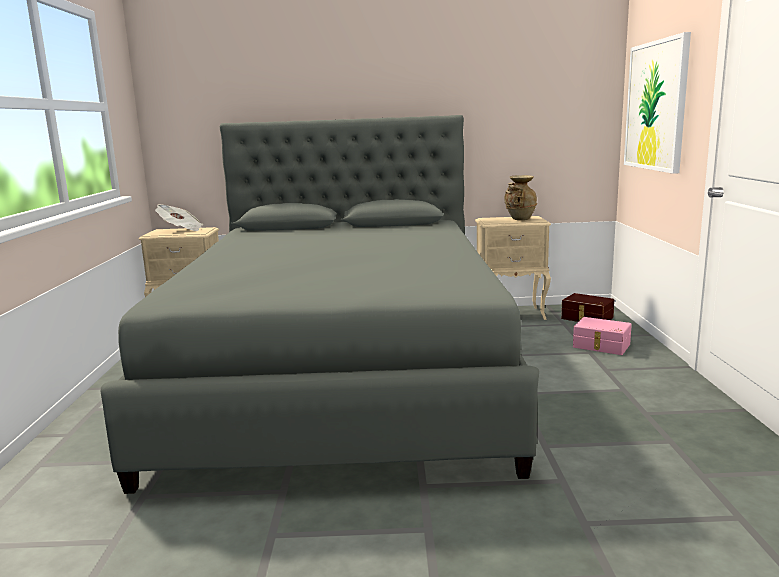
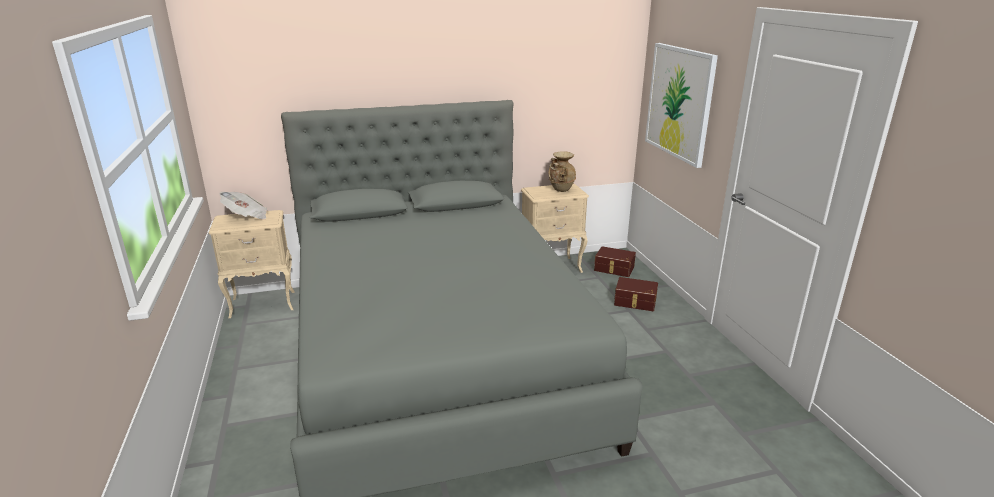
camera: 15 degrees left, 10 degrees up
(601, 346) = (635, 302): pink storage box -> brown storage box

